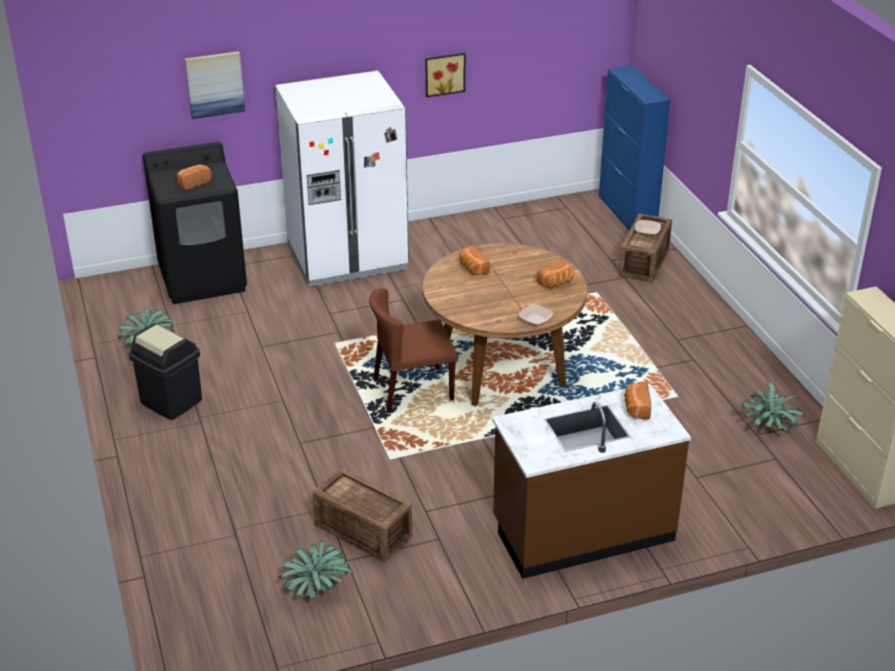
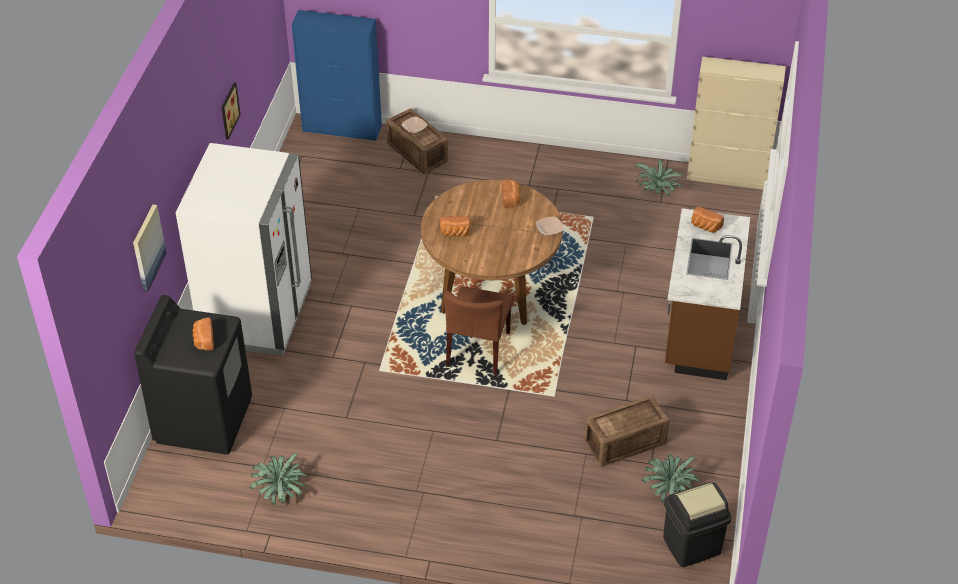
camera: 60 degrees left, 10 degrees up
(171, 402) = (380, 502): black trash can -> black trash can (692, 546)

